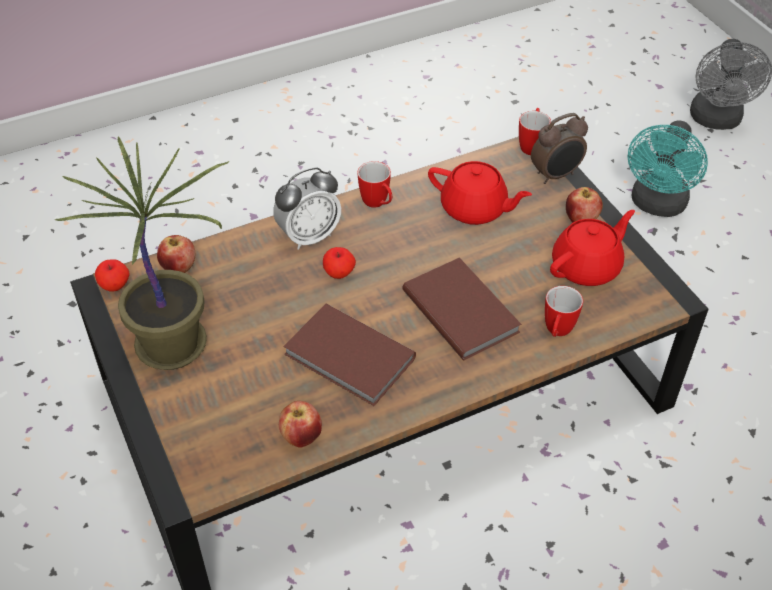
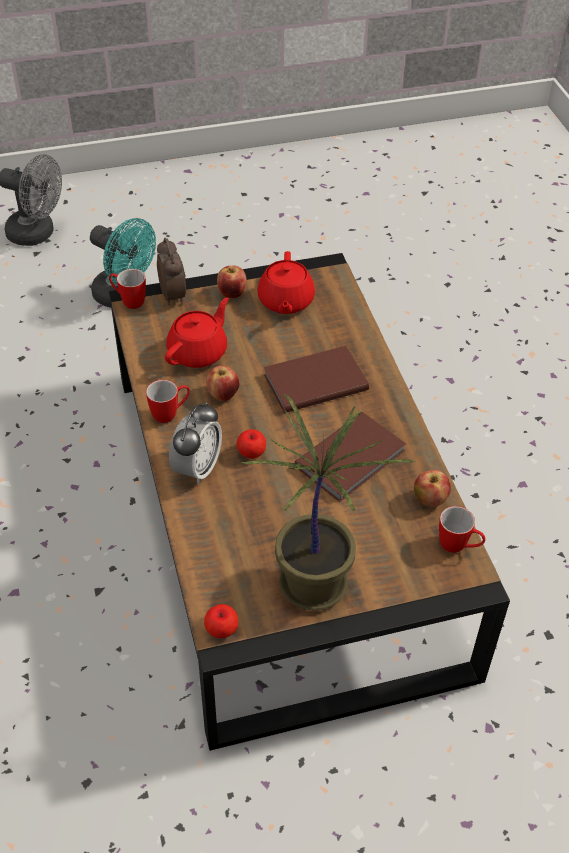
camera: 80 degrees left, 0 degrees up
(179, 268) = (212, 573): apple -> apple (223, 395)
(309, 236) = (197, 468): alarm clock -> alarm clock turned 45 degrees clockwise
(557, 333) = (350, 333): mug -> mug (458, 547)
(587, 267) = (285, 302): red teapot -> red teapot turned 150 degrees counterclockwise

